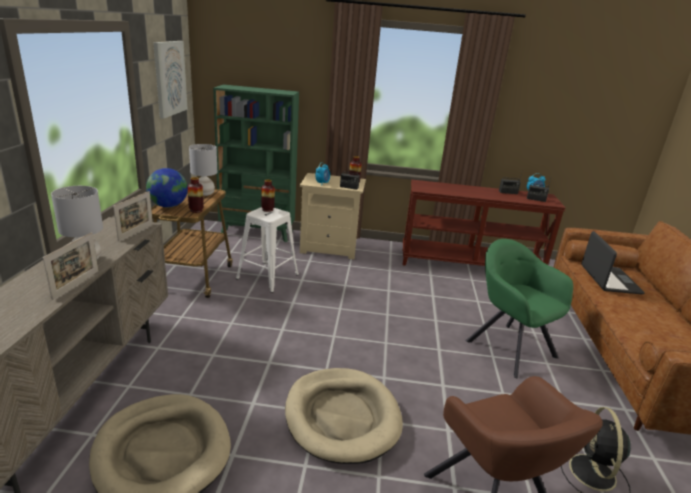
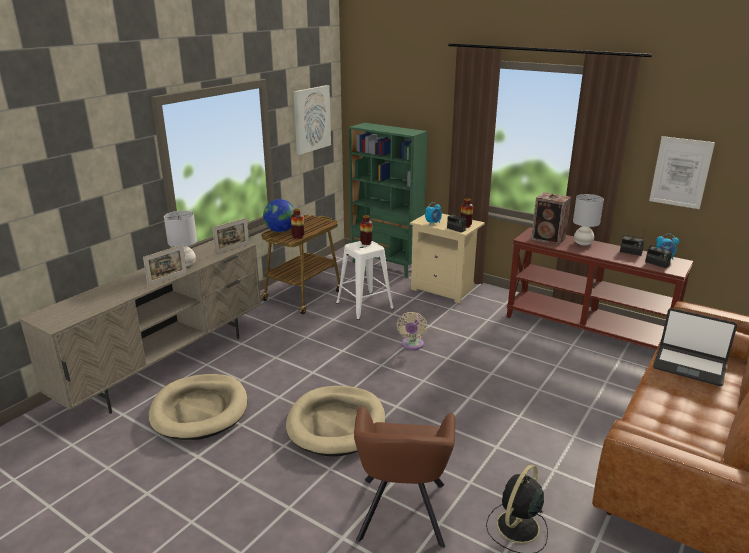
camera: 30 degrees right, 0 degrees up
(205, 194) = (319, 223): grey table lamp -> grey table lamp (583, 243)
(346, 308) = (412, 345): none -> beige fan
(439, 188) = (549, 239): none -> speaker
(508, 347) = (545, 412): green armchair -> none
(538, 121) = (680, 172): none -> picture
(609, 280) = (689, 366): laptop -> laptop turned 90 degrees clockwise

